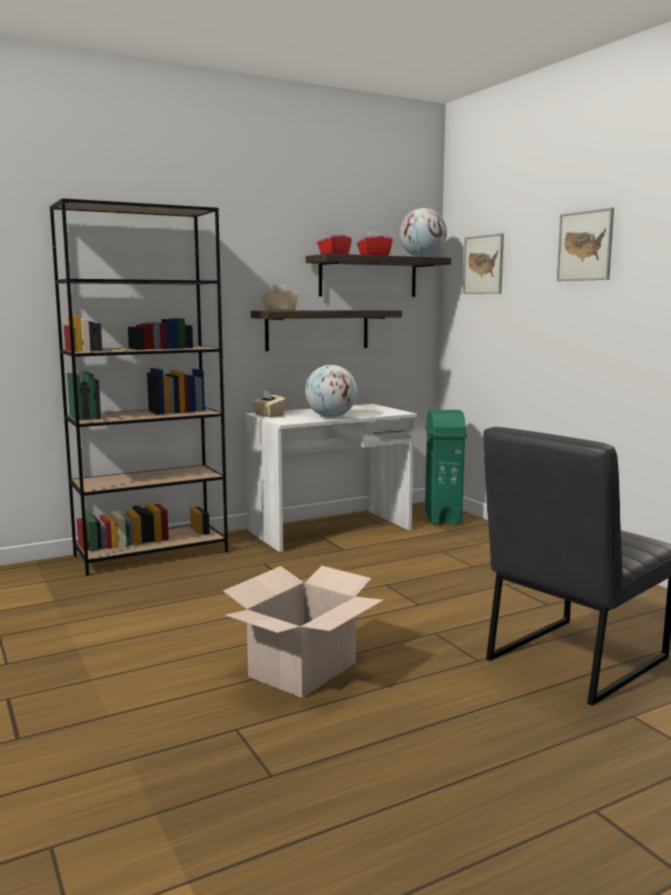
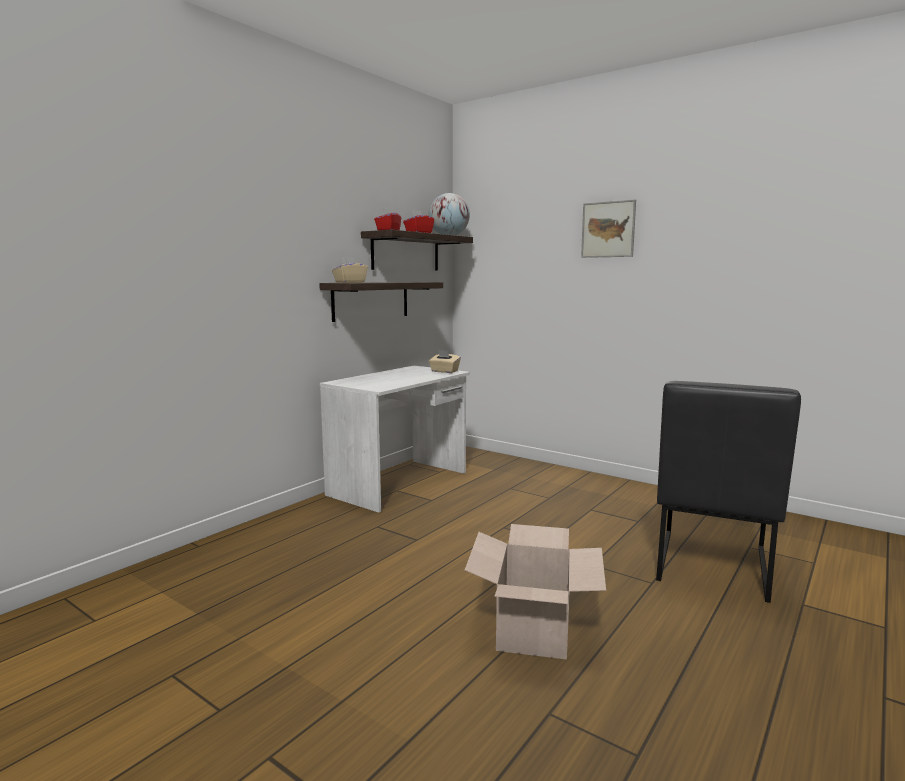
camera: 25 degrees left, 0 degrees up
(152, 553) = (253, 536): beige bookcase -> none
(268, 415) = (348, 383): beige tissue box -> beige tissue box (444, 371)
(331, 417) = (407, 380): globe -> none
(443, 518) = (477, 458): green trash can -> none
(483, 264) = (501, 243): picture -> none

